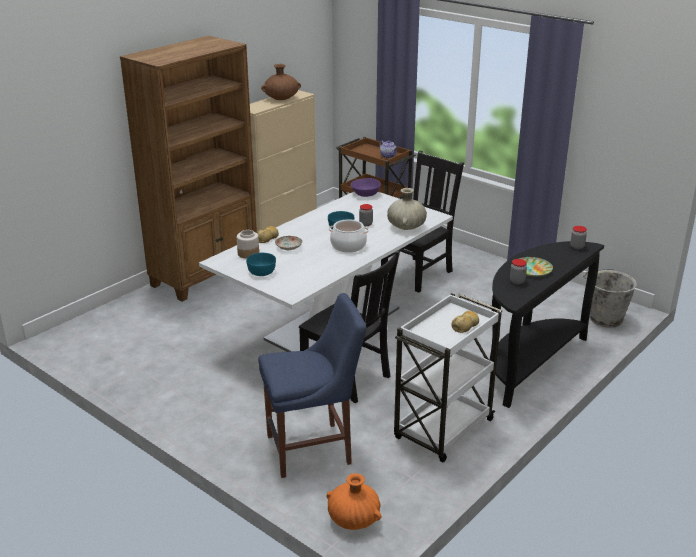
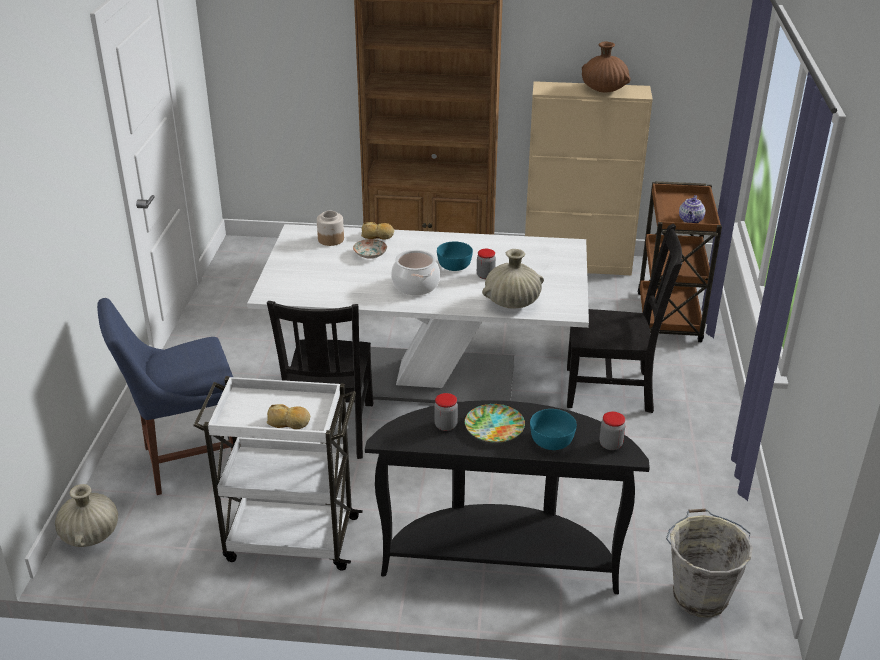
camera: 55 degrees right, 5 degrees up
(262, 272) = (299, 261): turquoise bowl -> turquoise bowl (552, 441)
(313, 449) = (186, 461): blue chair -> blue chair turned 120 degrees clockwise
(353, 519) = (91, 535): orange vase -> beige vase
(365, 194) = (566, 247): purple bowl -> none

